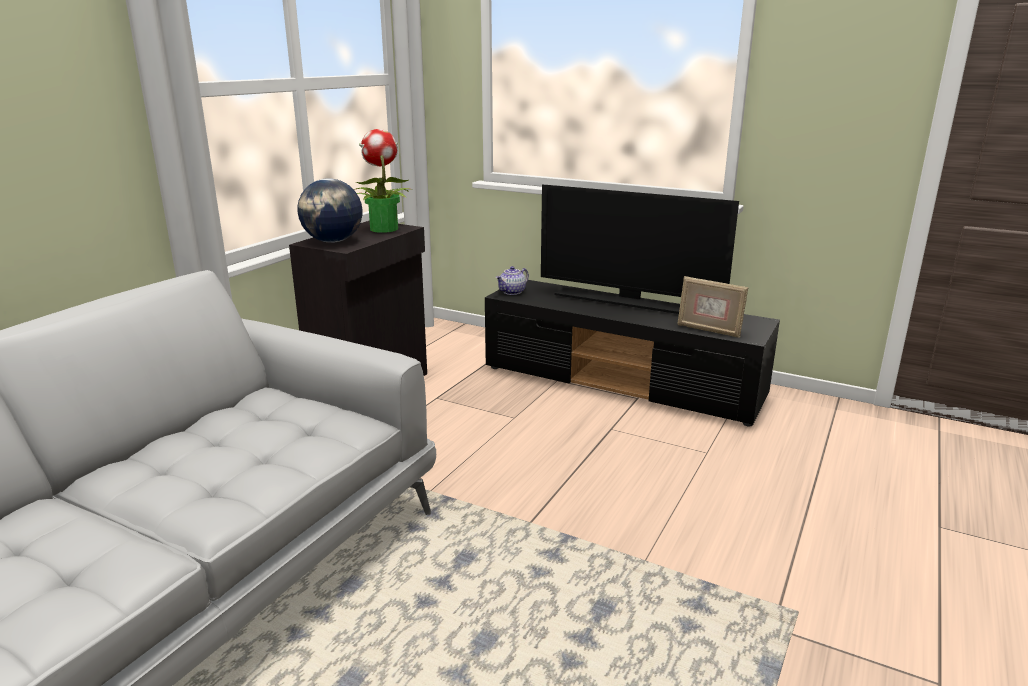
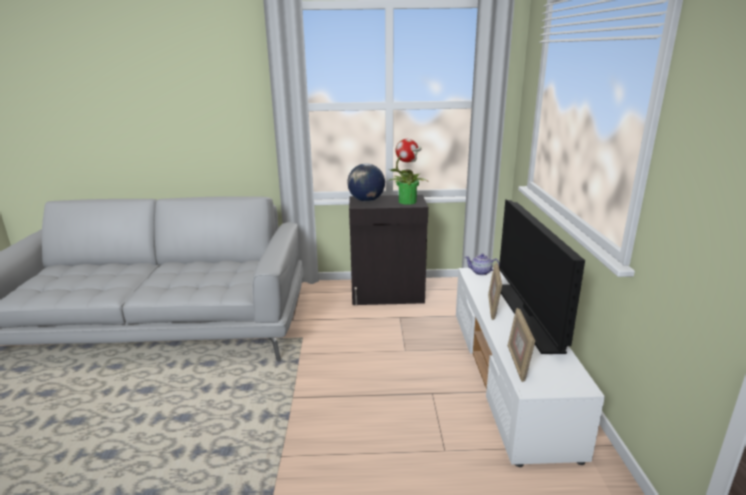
camera: 60 degrees right, 0 degrees up
(597, 309) = (493, 307): none -> picture frame
(623, 383) = (509, 377): black tv stand -> white tv stand

